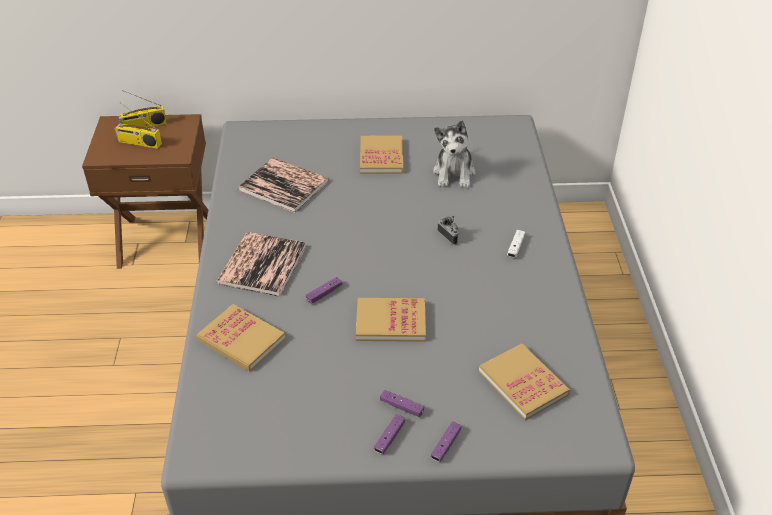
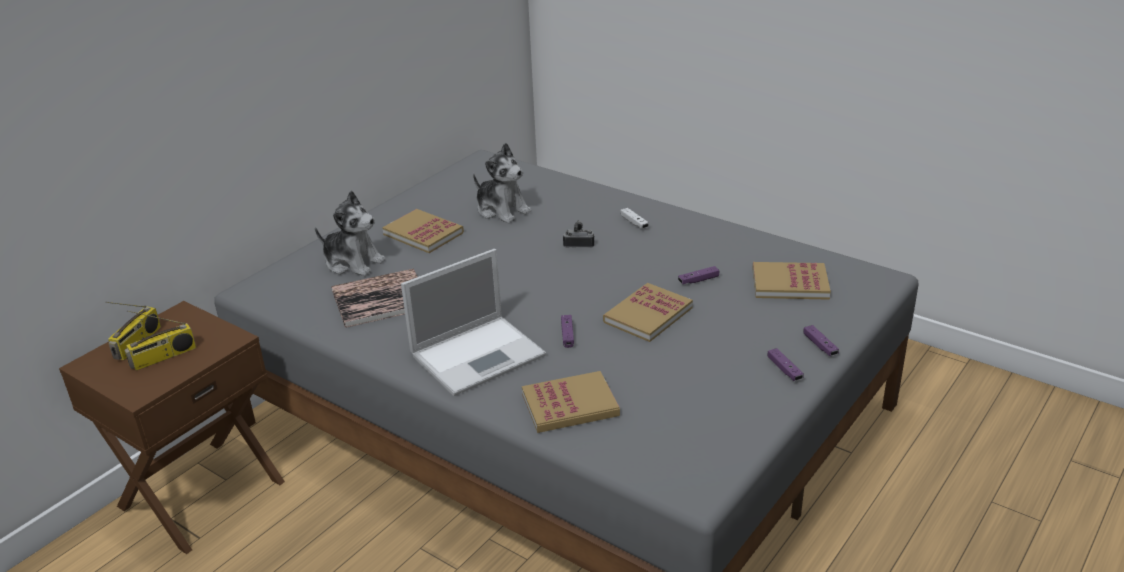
camera: 50 degrees left, 10 degrees down
(262, 265) = (479, 354): book -> laptop
(313, 149) = (353, 262): none -> plush toy
(401, 407) = (755, 350): purple game controller -> purple game controller (698, 280)

